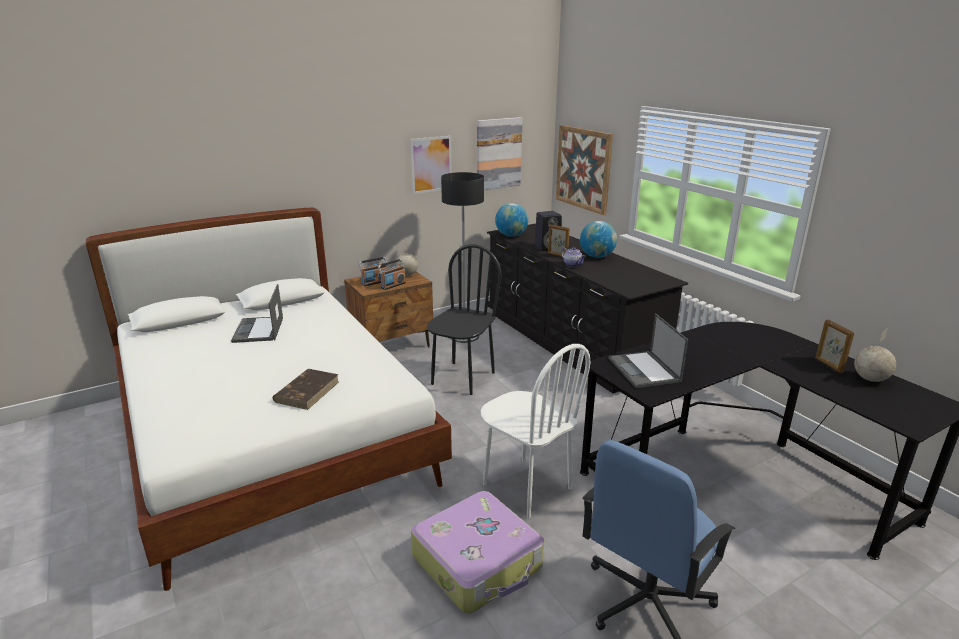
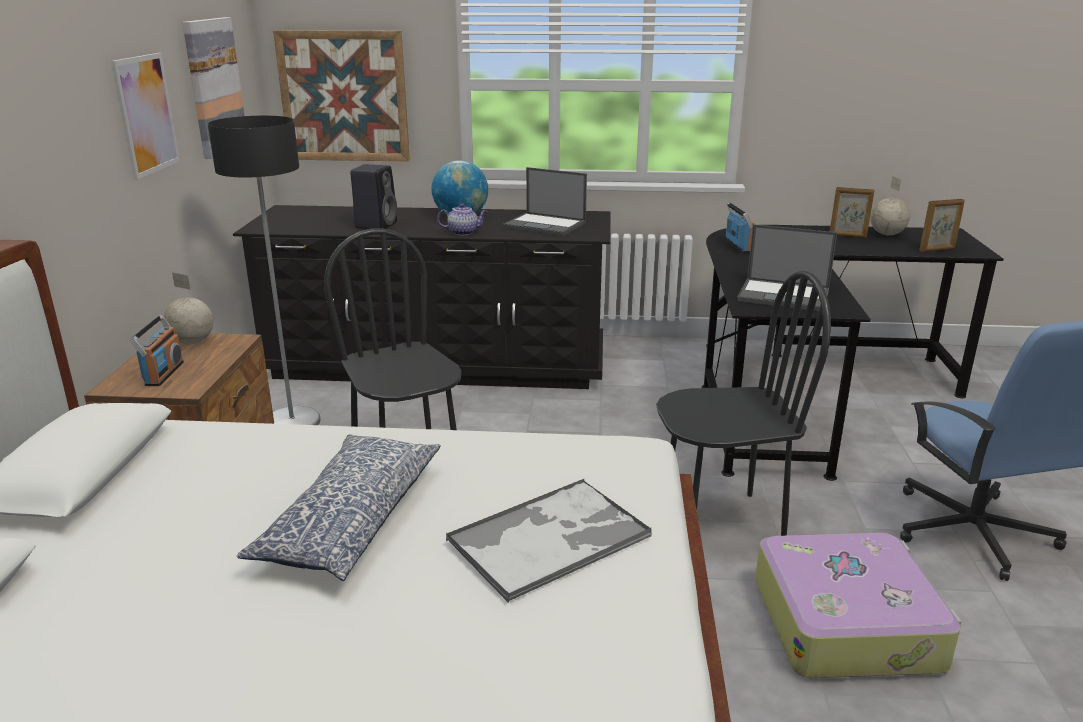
camera: 55 degrees left, 0 degrees up
(258, 330) = (185, 533): laptop -> laptop (545, 225)
(288, 351) = (350, 520): none -> pillow
(307, 391) = (550, 538): brown book -> tray
(393, 285) = (210, 363): radio -> radio (738, 246)
(511, 236) = (287, 227): globe -> none
(526, 487) = (721, 523): white chair -> black chair
(557, 255) = (415, 229): picture frame -> picture frame (937, 250)

